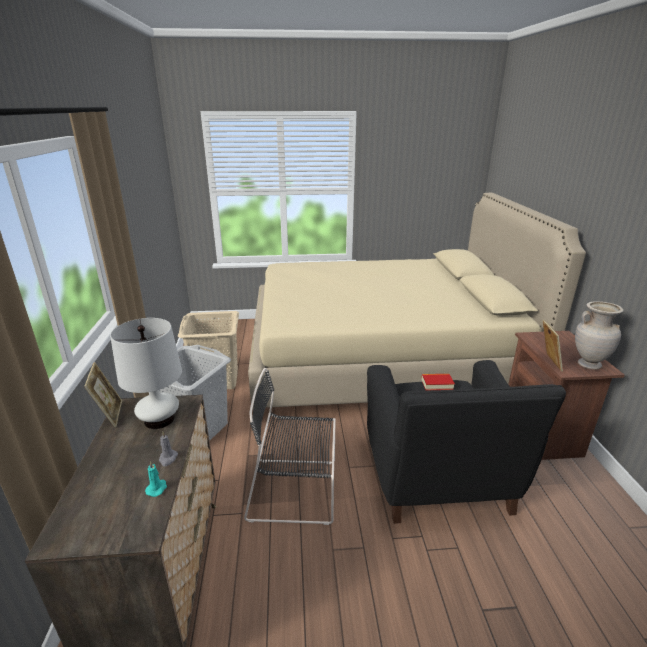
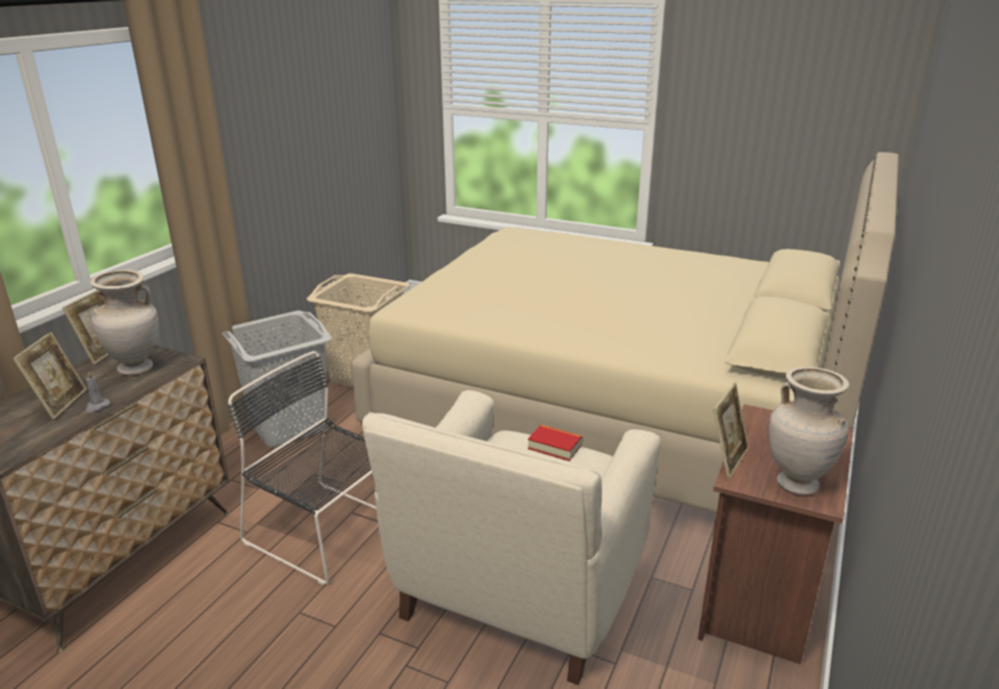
camera: 30 degrees right, 0 degrees up
(131, 467) = (60, 403): none -> picture frame
(157, 488) = (56, 428): turquoise candle -> none
(159, 419) = (136, 369): white table lamp -> beige vase
(438, 479) = (517, 593): black armchair -> beige armchair

